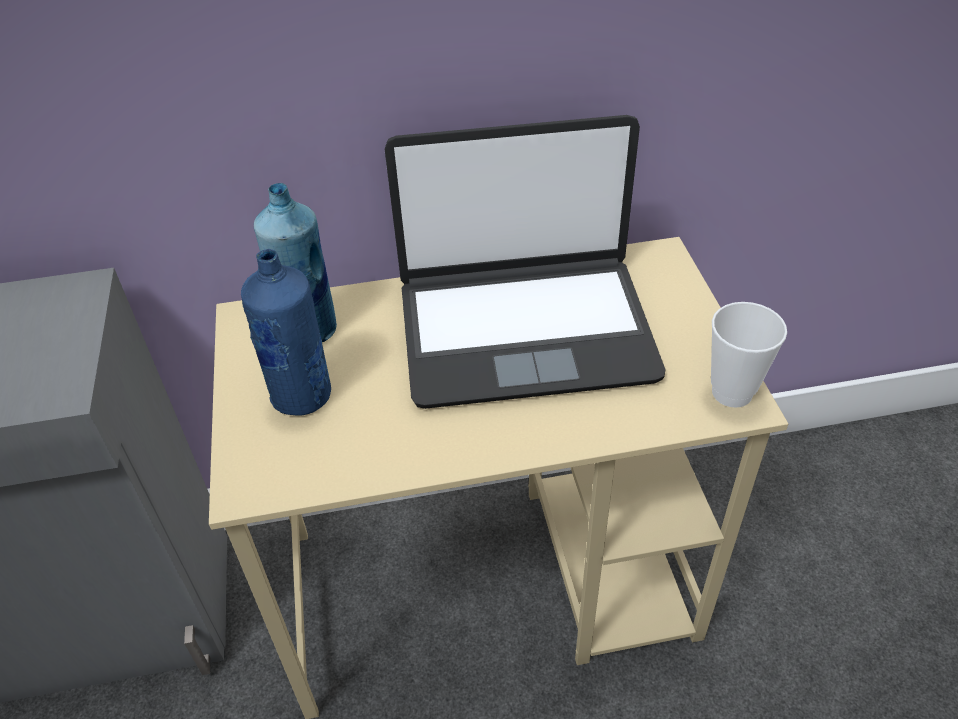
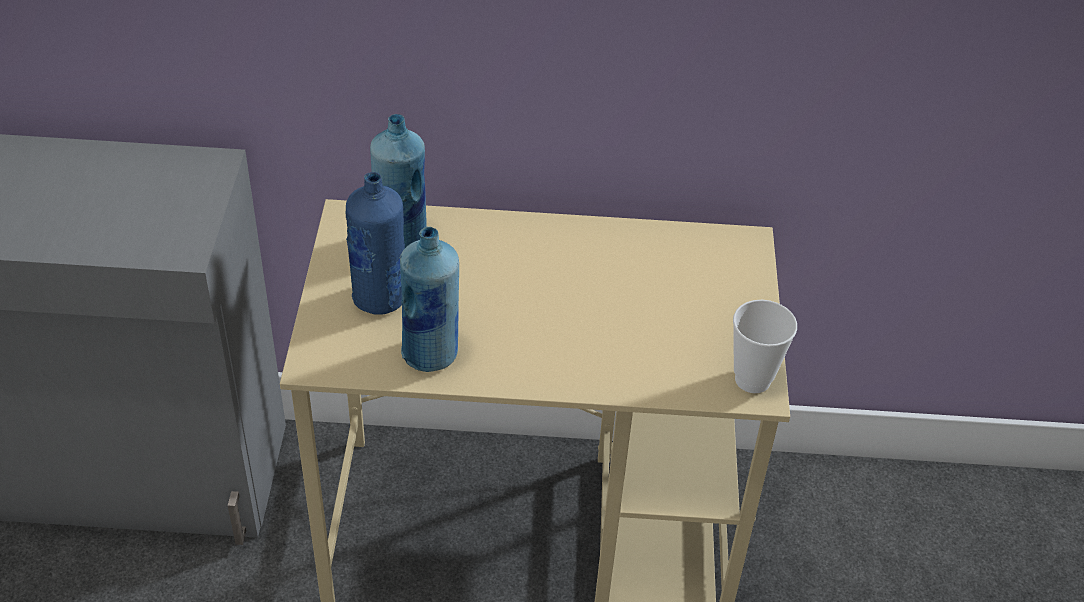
camera: 10 degrees right, 0 degrees up
(377, 446) = (431, 354): none -> blue bottle
(525, 330) = (591, 284): laptop -> none

